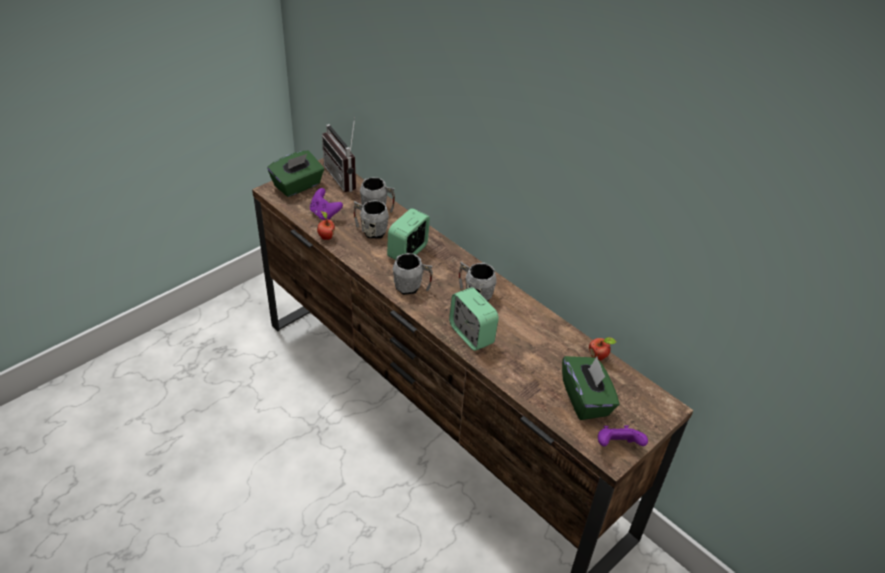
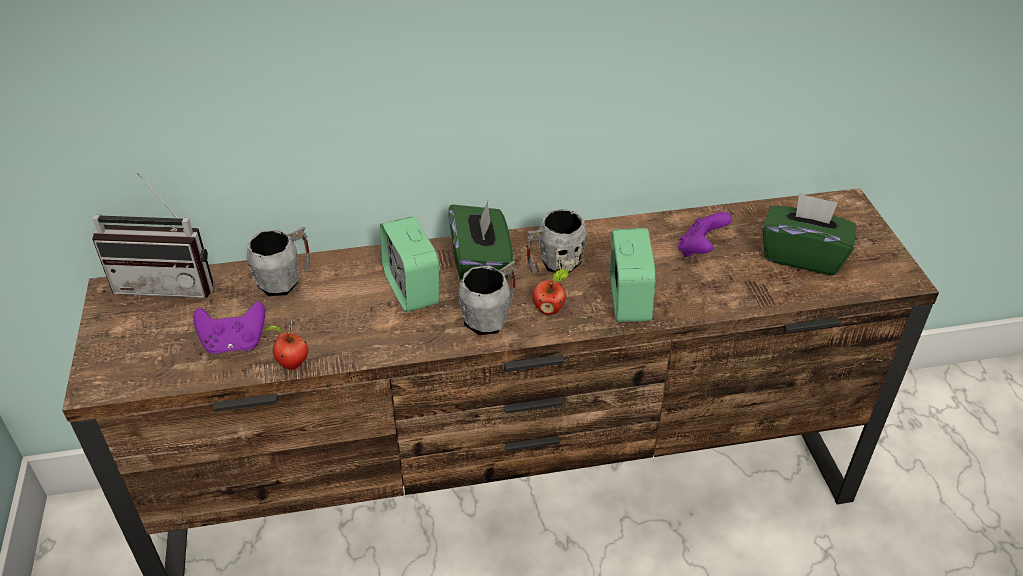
camera: 55 degrees left, 0 degrees up
(298, 186) = (125, 347): green tissue box -> green tissue box (481, 265)
(370, 231) = (327, 308): grey mug -> none
(471, 334) = (628, 301): alarm clock -> alarm clock turned 90 degrees counterclockwise
(598, 357) = (740, 214): apple -> apple (549, 309)
(617, 446) = (887, 266): purple game controller -> purple game controller (700, 250)

